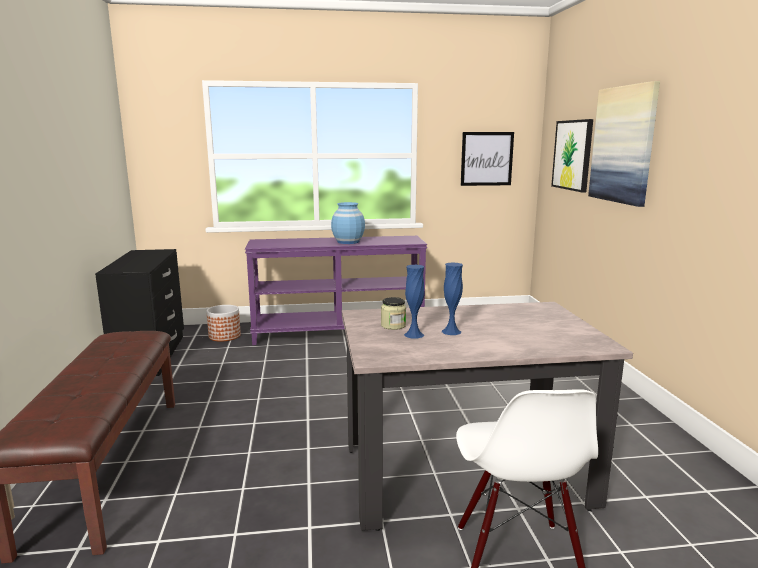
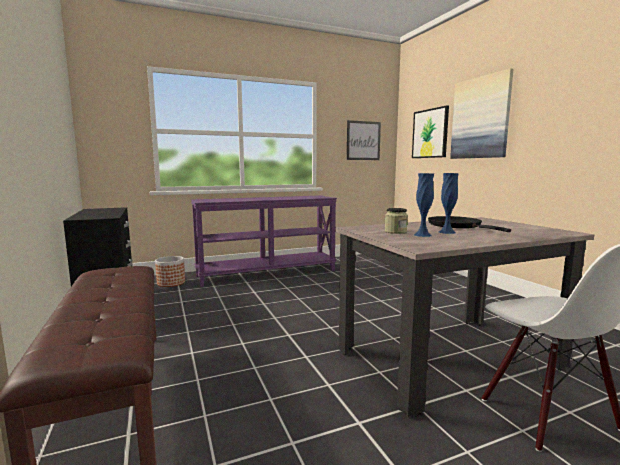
camera: 15 degrees left, 5 degrees down
(348, 242) = (275, 198): blue vase -> none
(485, 320) = (457, 226): none -> black frying pan

